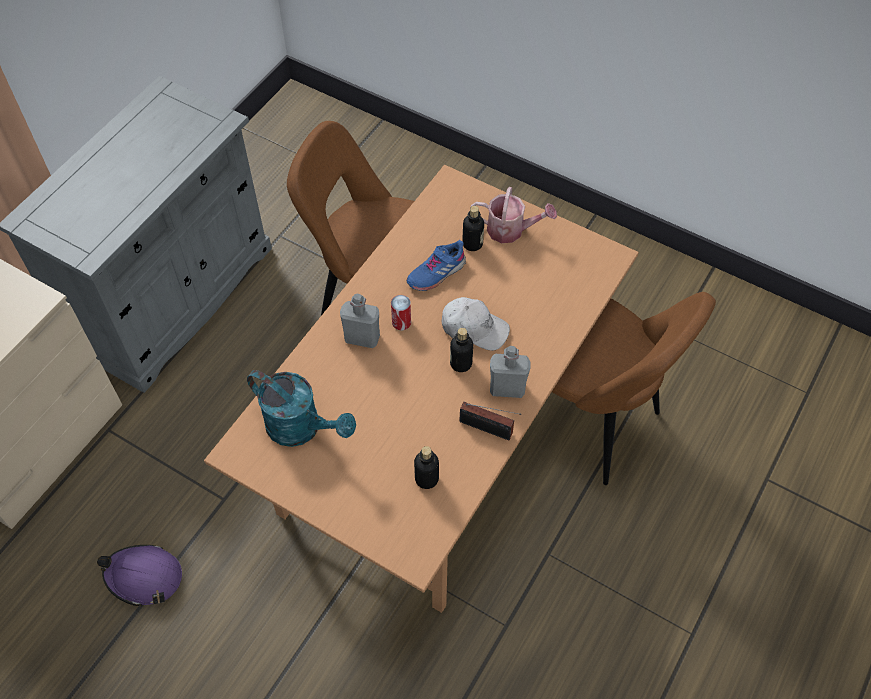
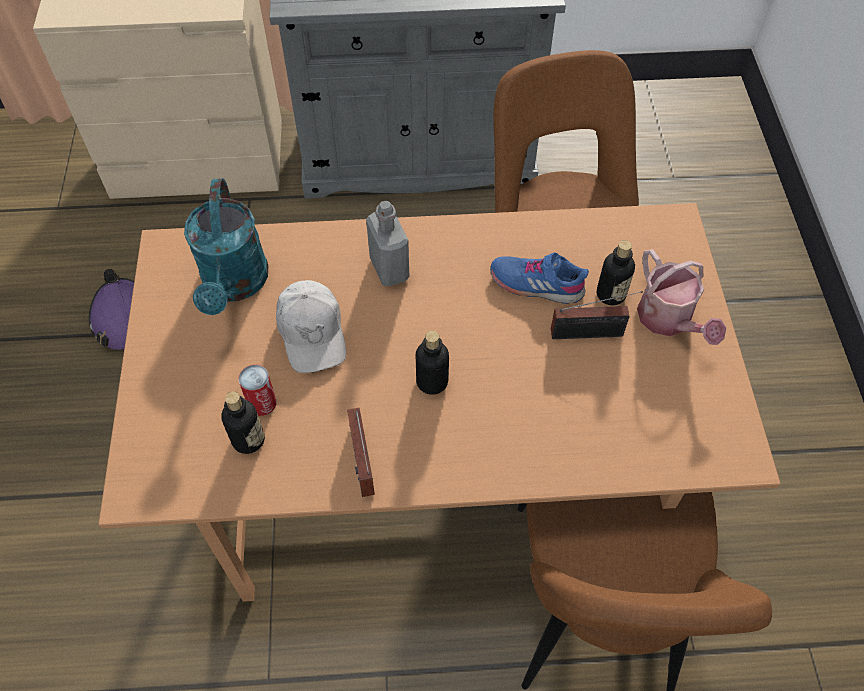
camera: 55 degrees right, 0 degrees up
(401, 322) = (440, 291): can -> can (262, 403)
(474, 328) = (492, 366): white cap -> white cap (312, 333)
(490, 270) = (591, 333): none -> radio
(507, 388) = (435, 451): grey bottle -> none

